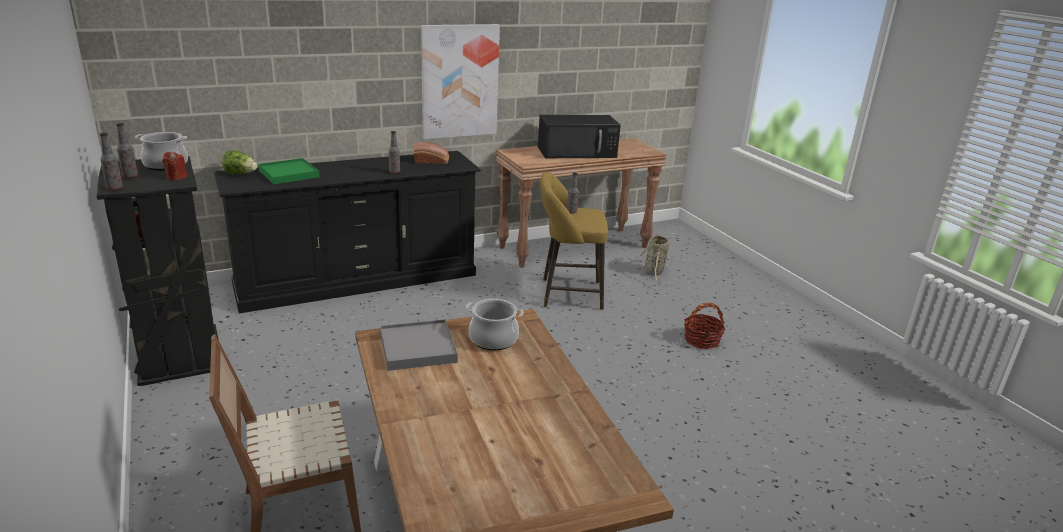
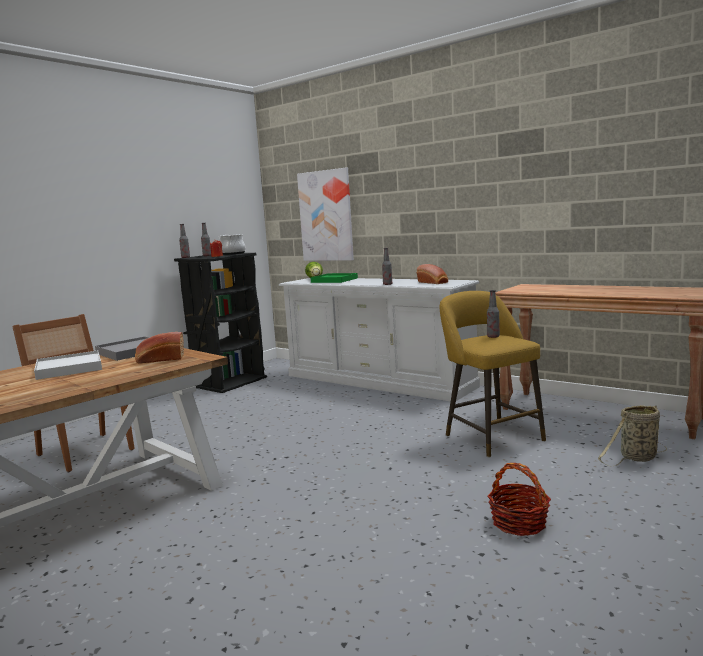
camera: 65 degrees right, 15 degrees down
(358, 280) = (378, 381): black cabinet -> white cabinet
(456, 394) = (69, 368): none -> white tray
(459, 81) = (483, 213): picture -> picture (326, 216)
(493, 339) = (159, 359): cooking pot -> bread
(578, 152) = (593, 290): black microwave -> none

